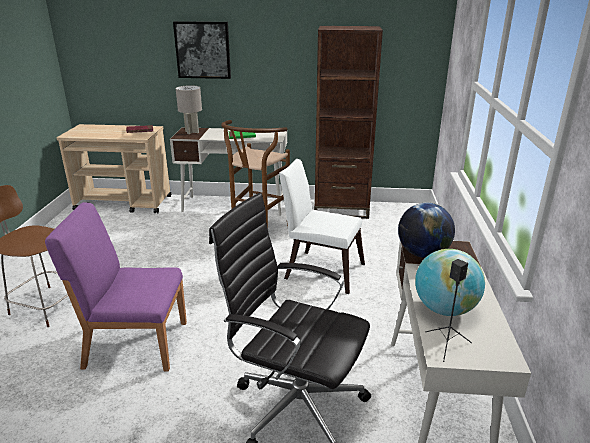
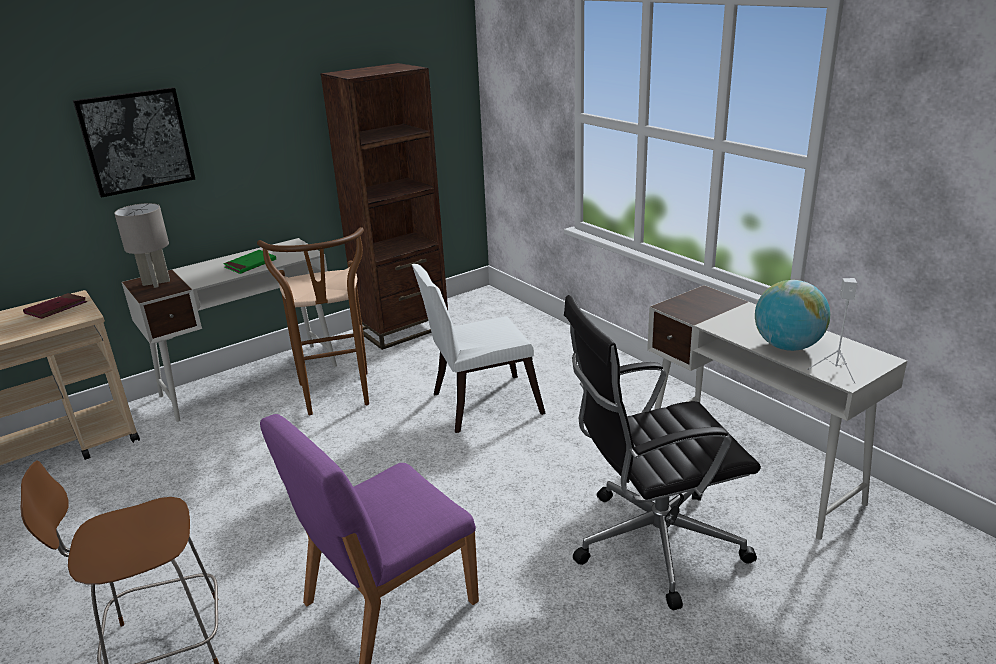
camera: 40 degrees left, 0 degrees up
(423, 254) = (692, 311): globe -> none
(447, 344) = (835, 370): black speaker -> white speaker

